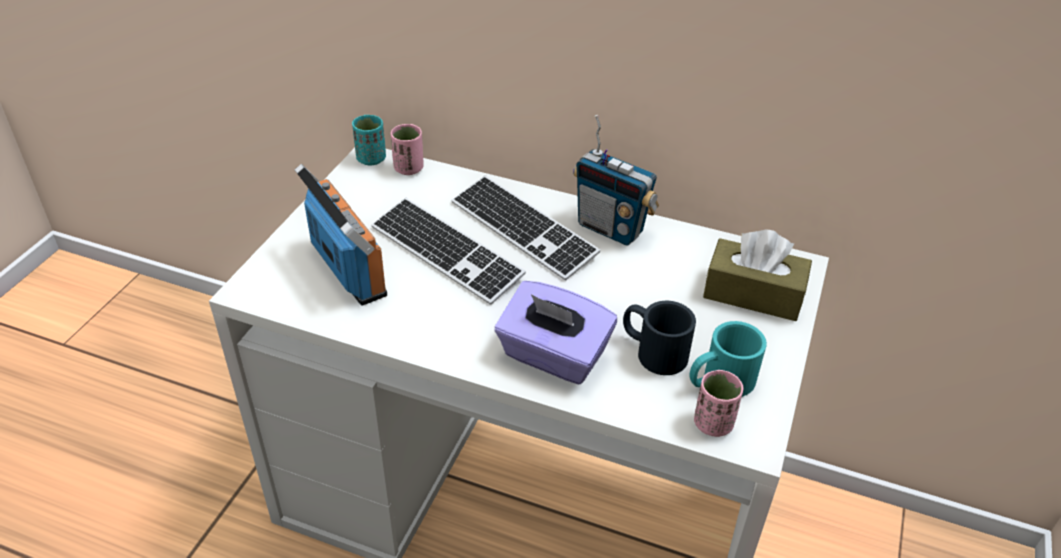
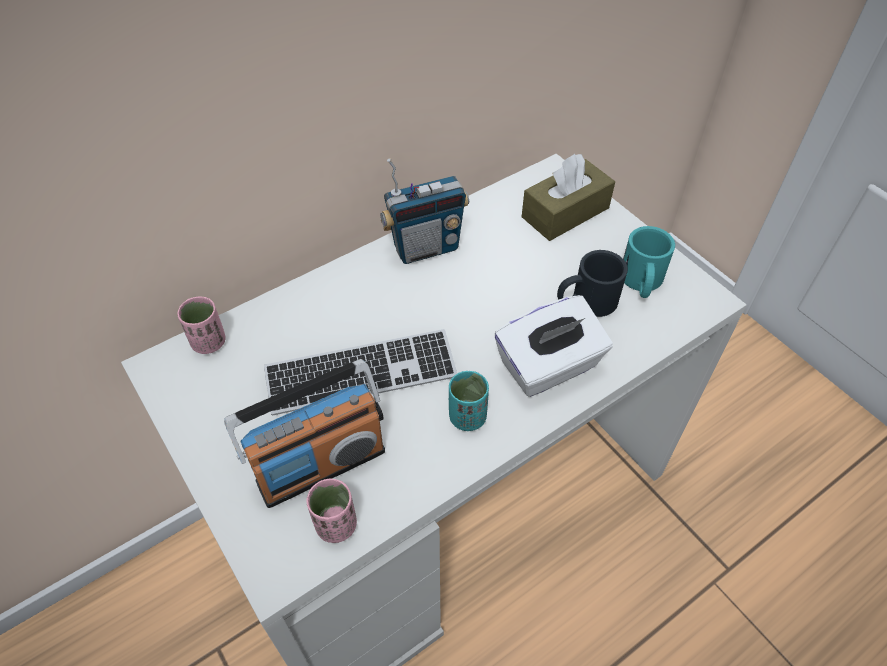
camera: 55 degrees left, 10 degrees up
(348, 270) = (321, 465): radio -> radio turned 150 degrees clockwise
(371, 159) = (161, 365): turquoise cup -> turquoise cup (467, 417)
(523, 230) = (377, 304): keyboard -> none
(553, 356) = (549, 366): purple tissue box -> white tissue box
(713, 423) = (679, 310): pink cup -> pink cup (336, 525)

